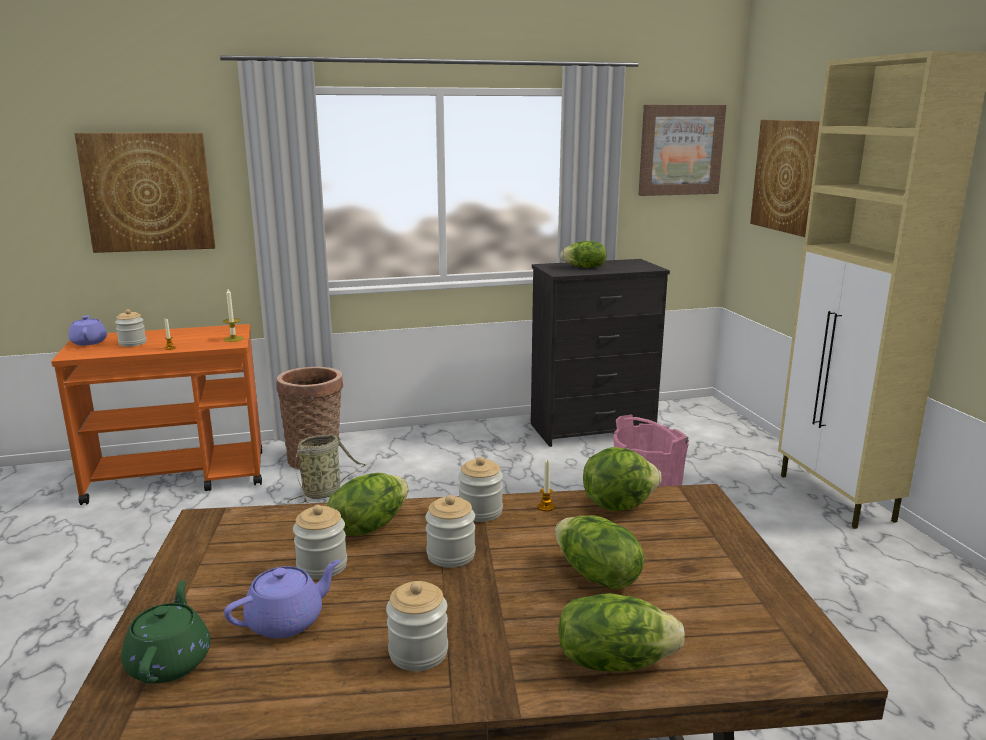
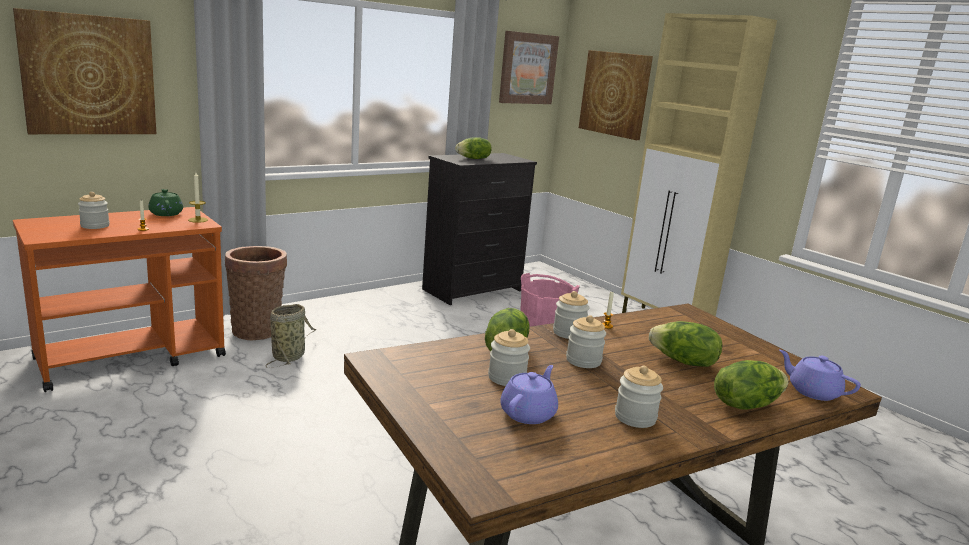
camera: 25 degrees left, 0 degrees up
(89, 342) = (42, 226): purple teapot -> purple teapot (812, 391)
(170, 661) = (482, 449): green teapot -> green teapot (166, 213)
(617, 504) = (647, 320): lettuce -> none

